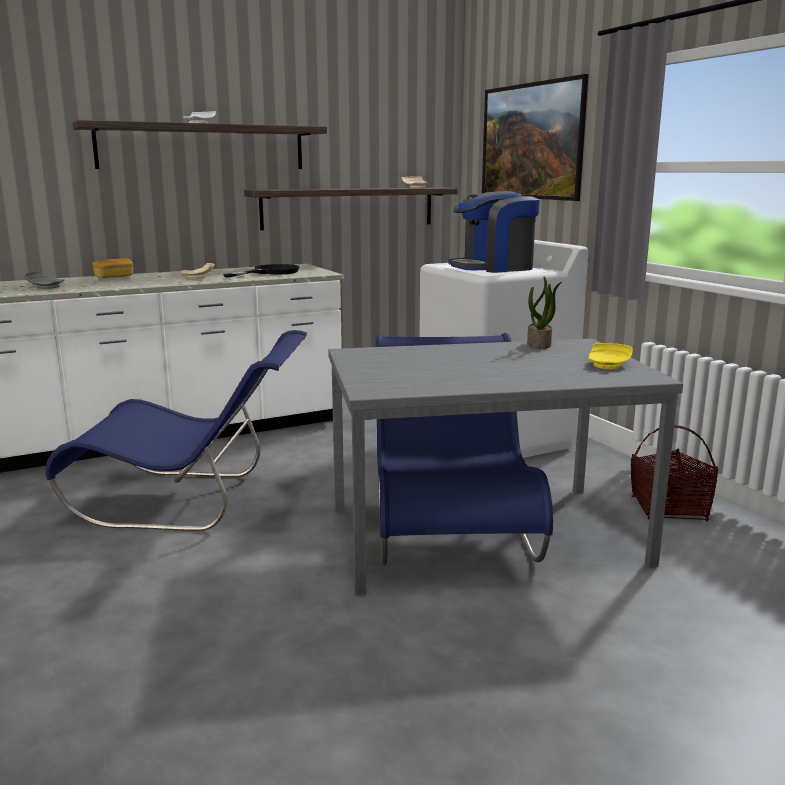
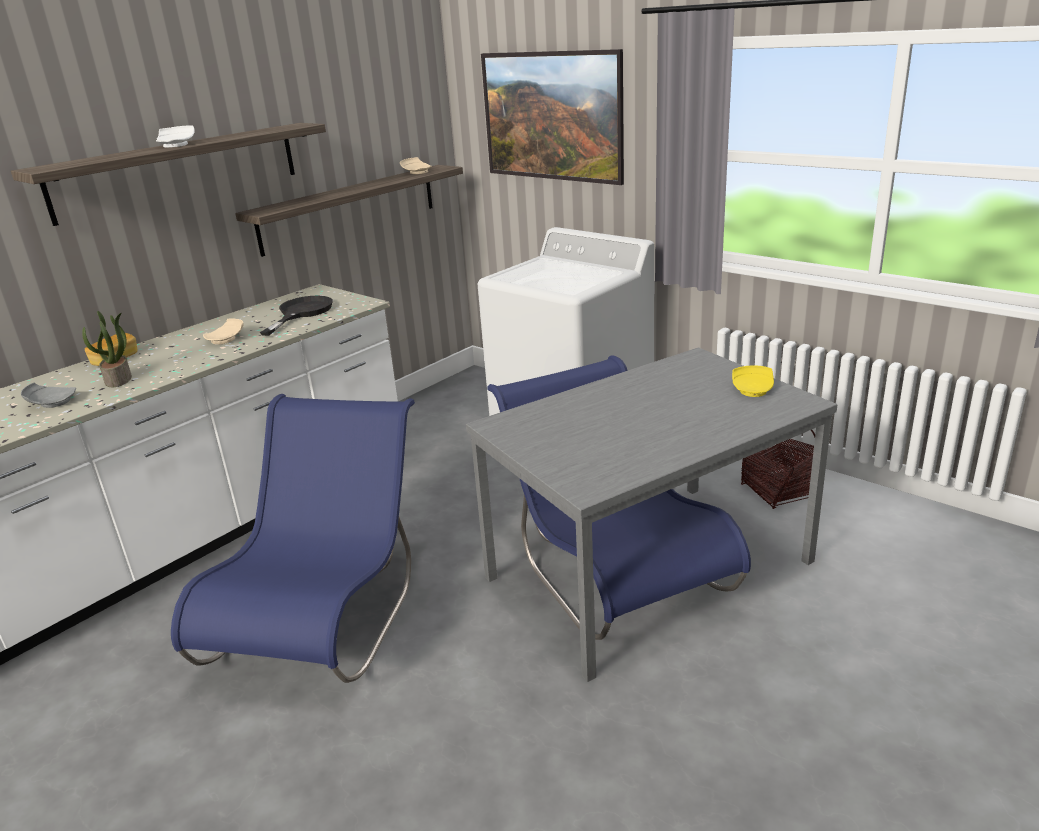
camera: 20 degrees left, 10 degrees up
(191, 501) = (325, 612): blue chair -> blue chair turned 60 degrees counterclockwise
(494, 268) = (562, 275): coffee machine -> none
(539, 345) = (663, 369): potted plant -> potted plant (119, 379)

